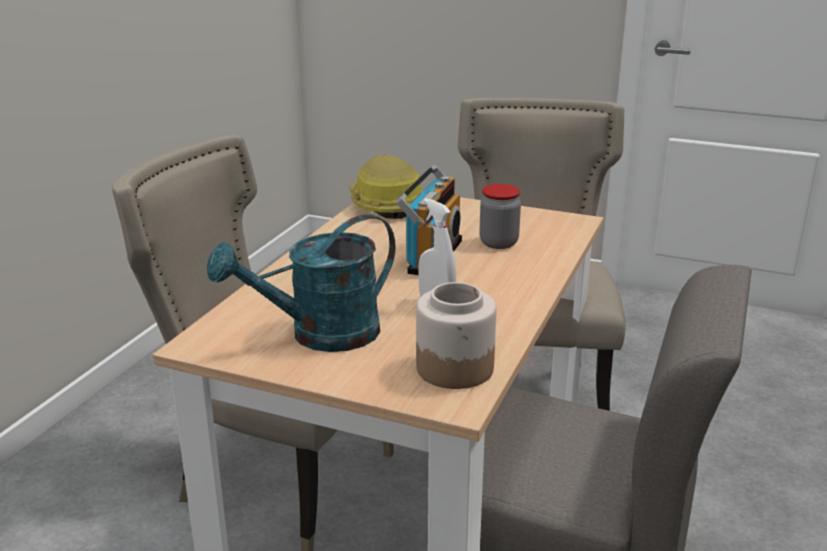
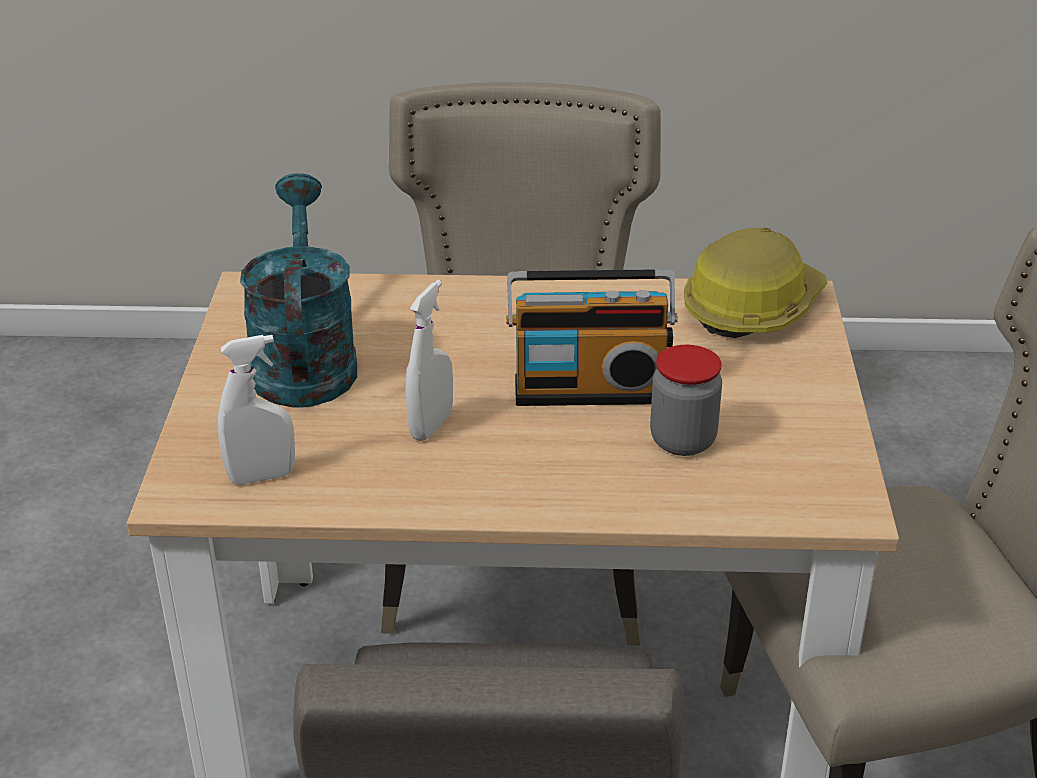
camera: 70 degrees right, 10 degrees up
(320, 336) = (303, 360): turquoise watering can -> turquoise watering can turned 45 degrees clockwise
(455, 368) = (262, 476): jar -> white spray bottle

